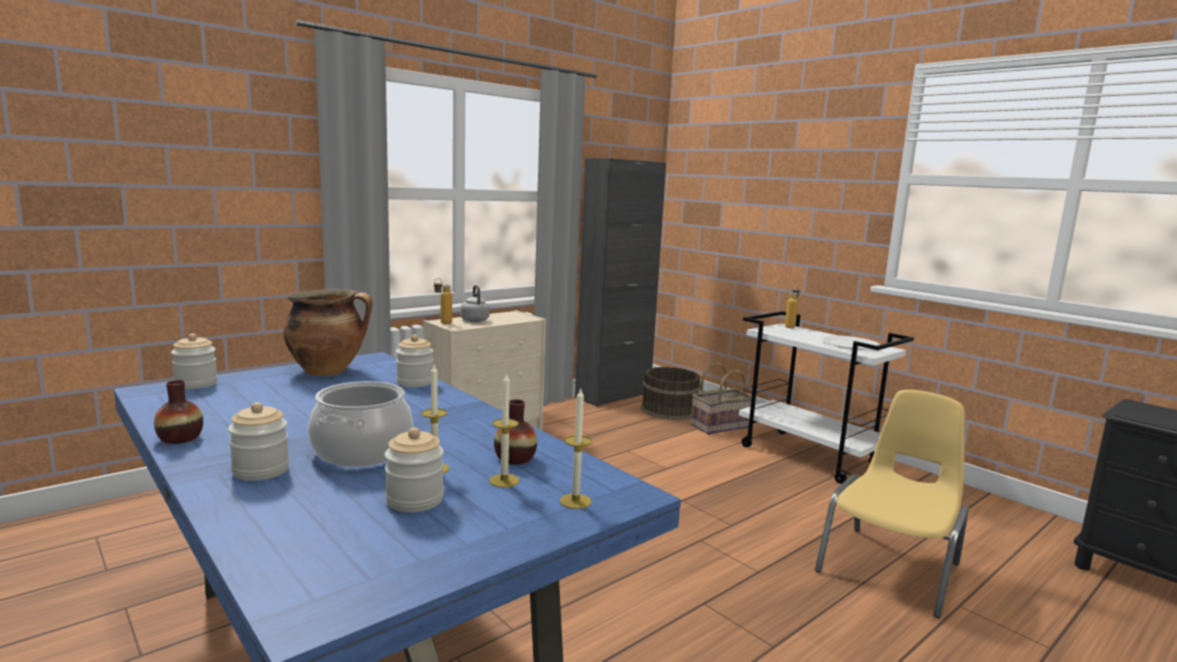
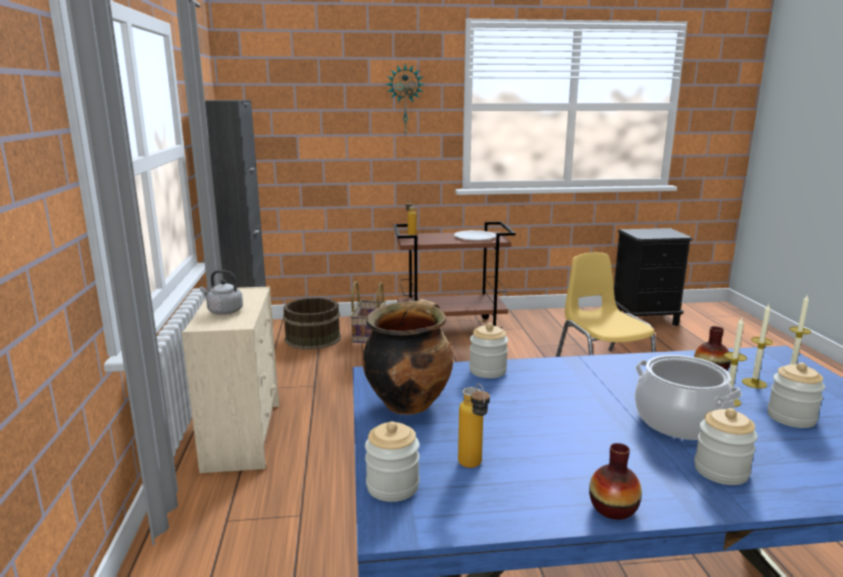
camera: 55 degrees left, 5 degrees up
(442, 323) = (216, 326): bottle -> bottle (473, 467)
(810, 456) = (451, 328): white cart -> brown cart
(829, 168) = (405, 100): none -> wall clock

